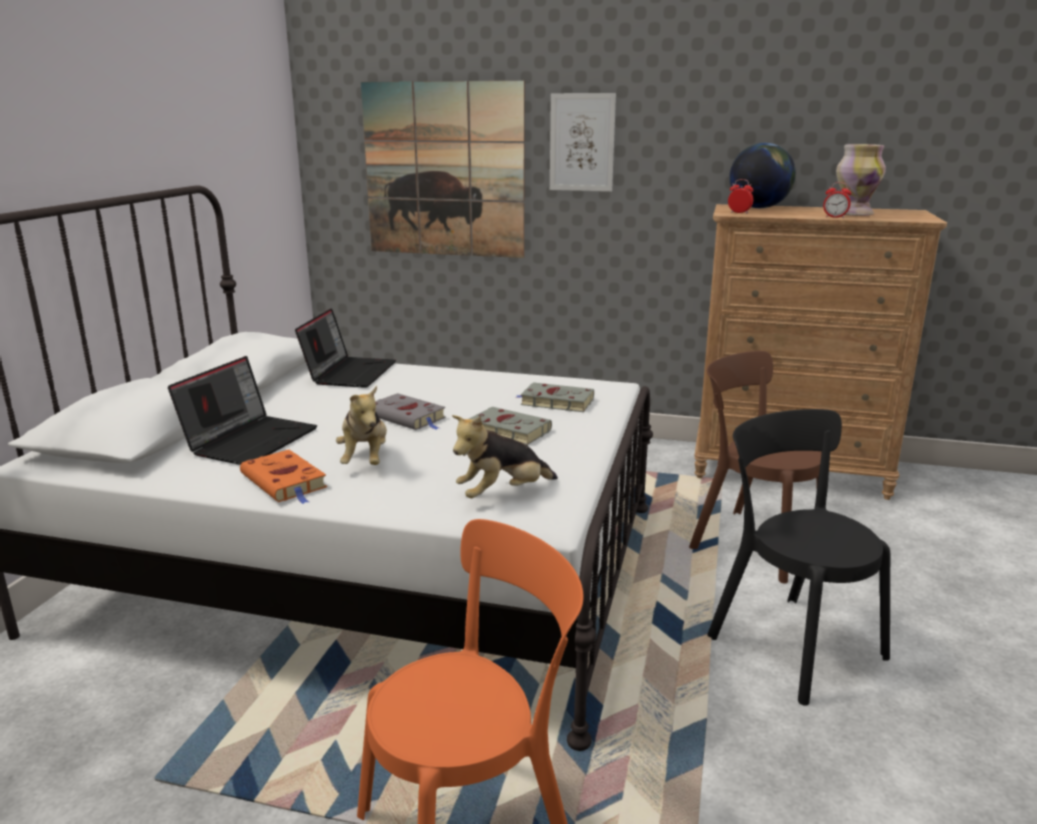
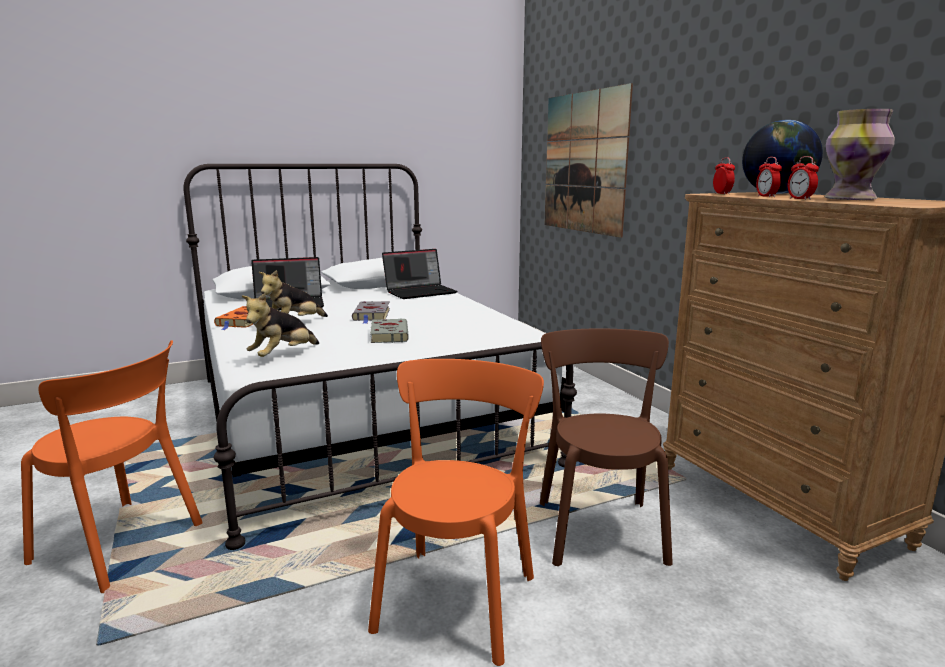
camera: 50 degrees right, 5 degrees down
(503, 494) = (283, 356): plush toy -> plush toy turned 75 degrees counterclockwise
(555, 402) = (464, 331): grey book -> none
(582, 142) = (665, 134): picture -> none
(790, 642) = (458, 596): black chair -> orange chair
(793, 215) = (766, 196): none -> alarm clock

